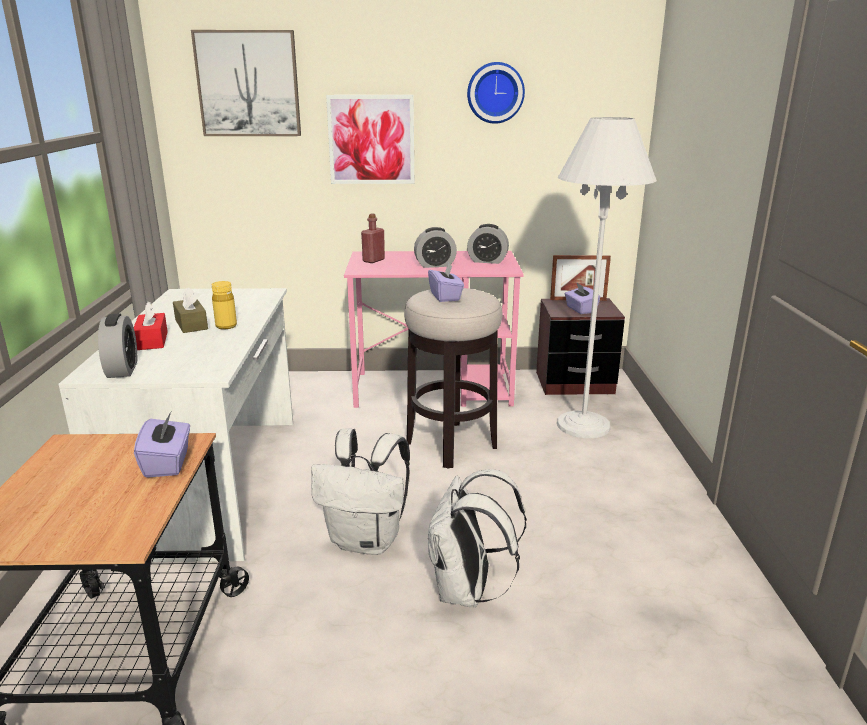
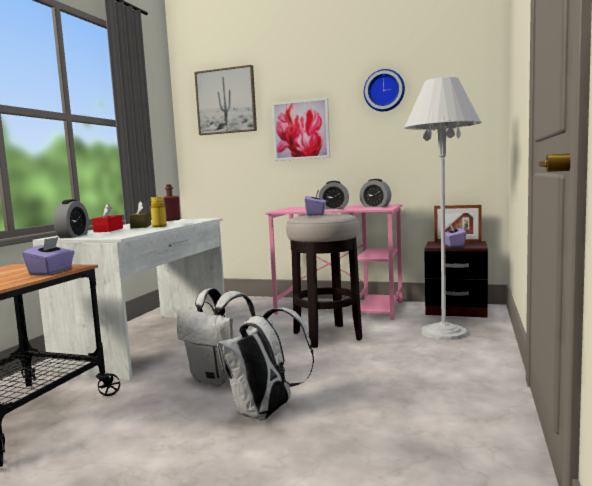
camera: 20 degrees right, 15 degrees down
(373, 260) = (295, 208): red bottle -> red bottle (171, 220)

